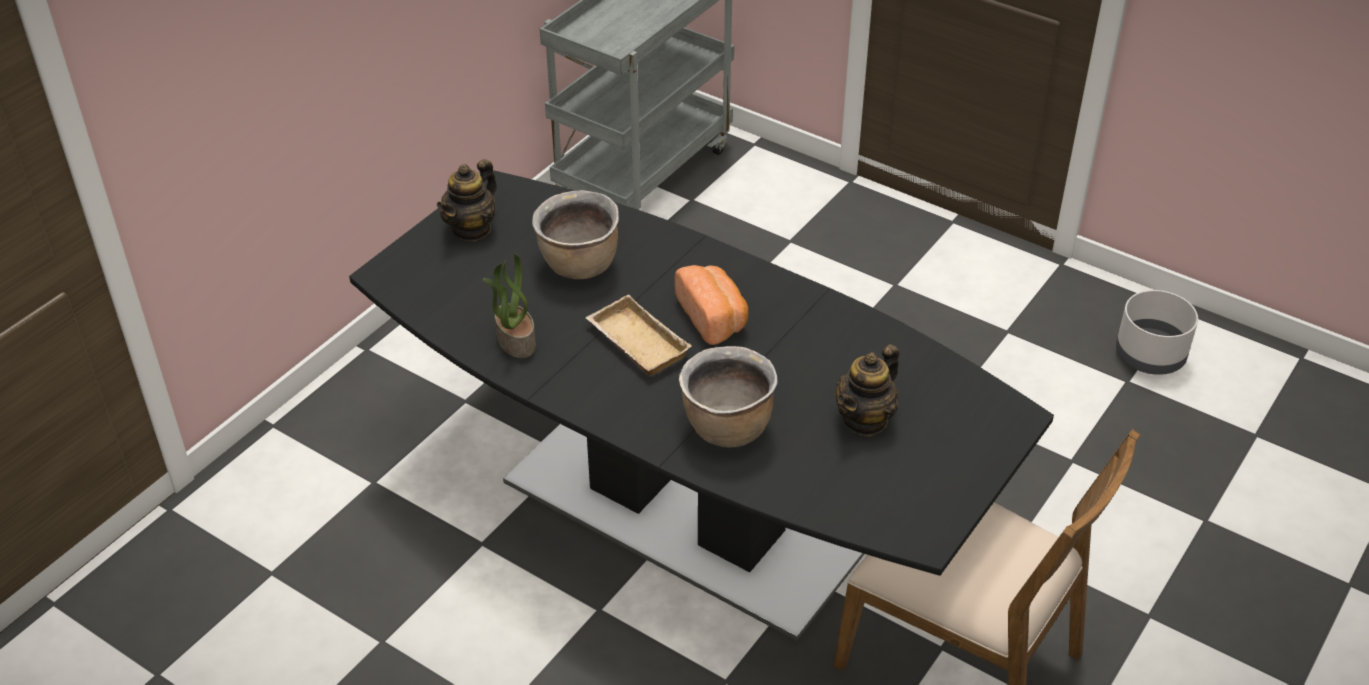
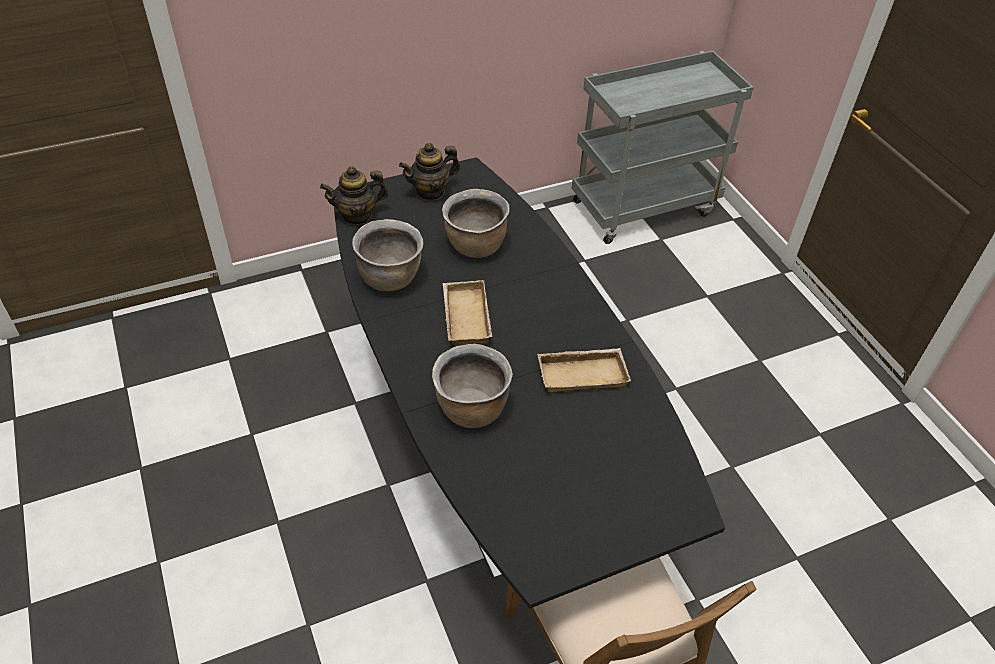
camera: 30 degrees right, 5 degrees up
(515, 340) = (390, 278): potted plant -> brown cooking pot
(713, 317) = (532, 323): bread -> none
(808, 341) = (583, 373): none -> beige tray
(865, 420) = (574, 454): teapot -> teapot (357, 215)
(1150, 356) = (924, 509): grey planter -> none

